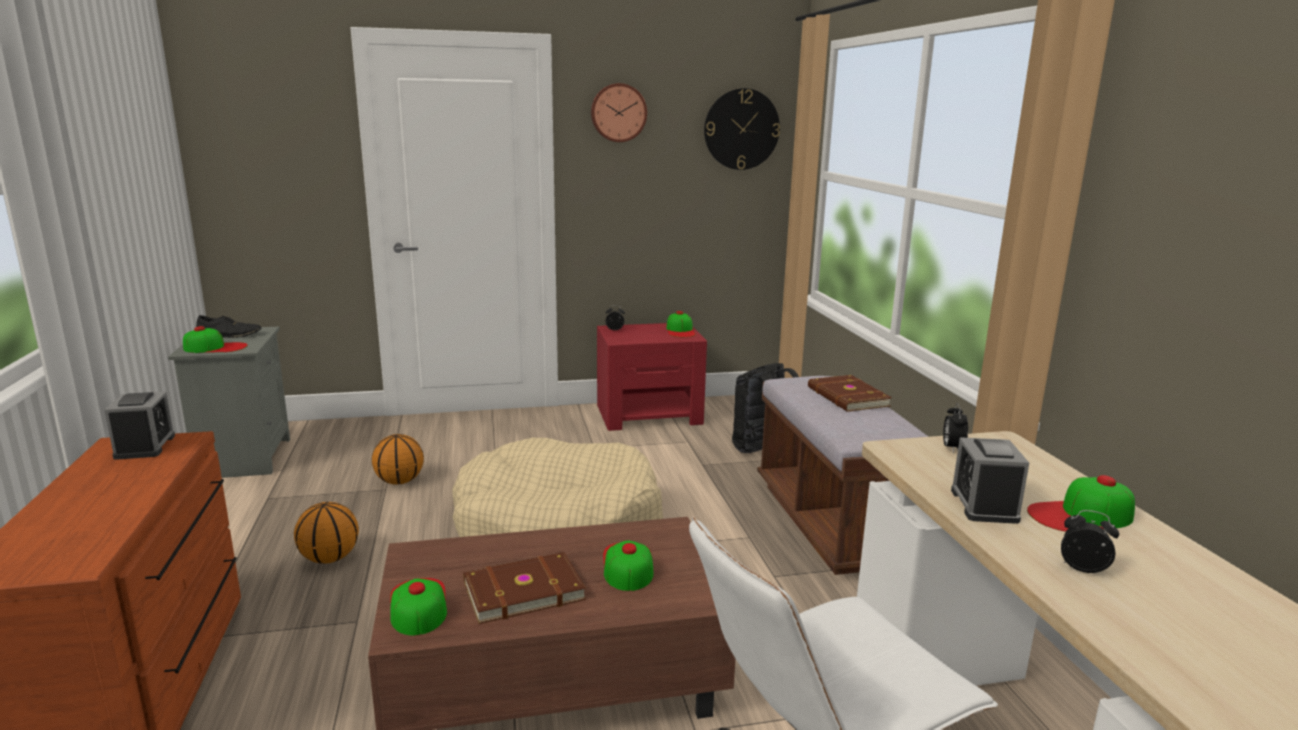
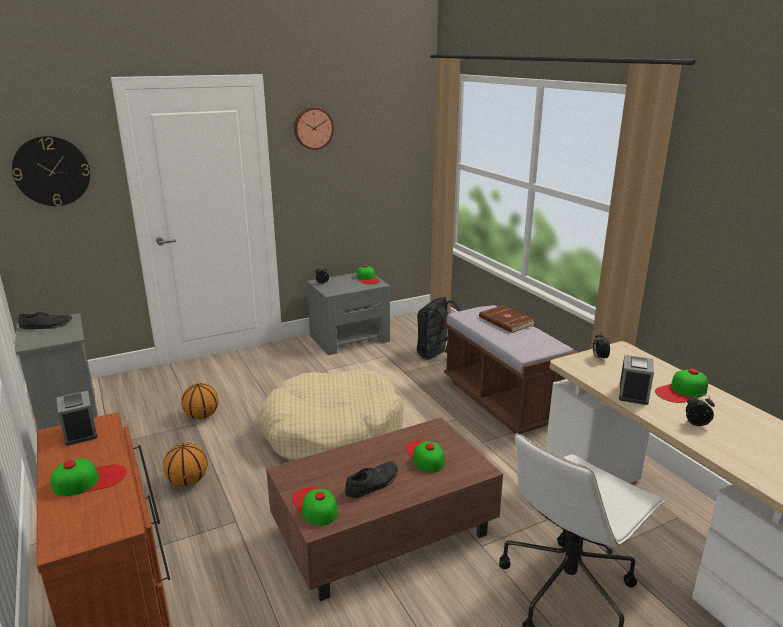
camera: 15 degrees left, 5 degrees up
(215, 347) = (46, 339): cap -> cap (89, 480)
(522, 590) = (372, 484): brown book -> black shoe
(649, 414) = (350, 338): red nightstand -> grey nightstand
(741, 129) = (396, 133): wall clock -> wall clock (52, 171)
(984, 505) = (633, 393): alarm clock -> alarm clock turned 150 degrees counterclockwise

